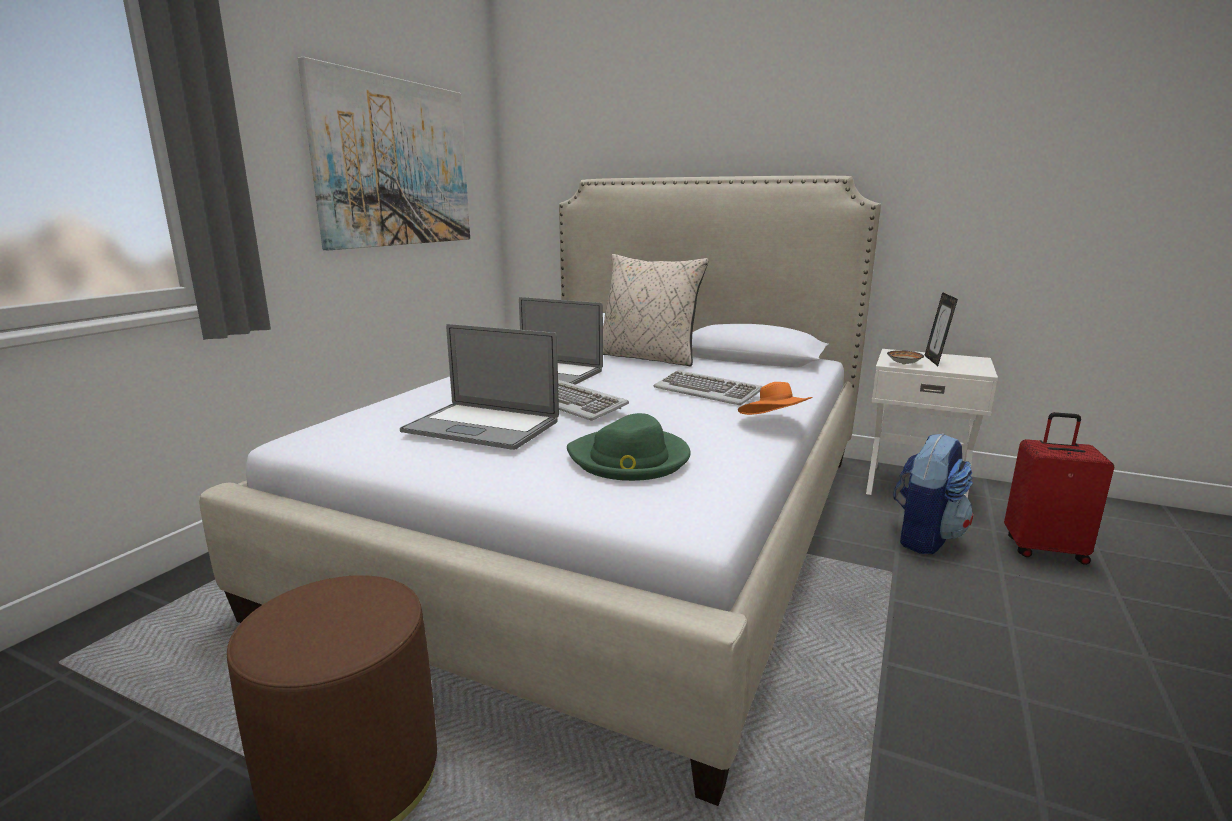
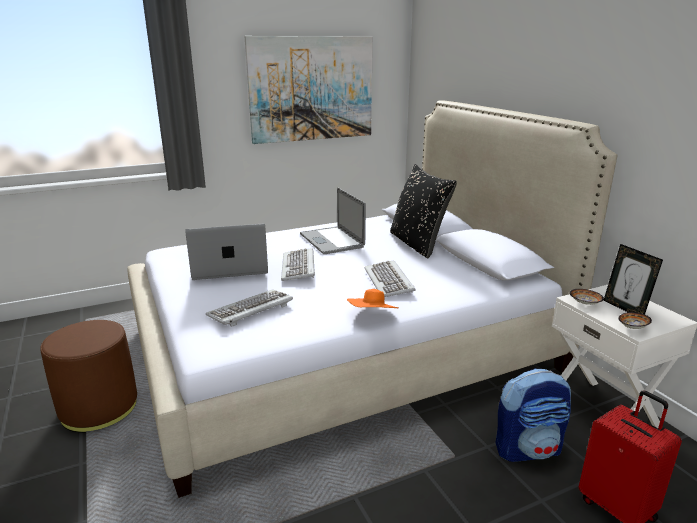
camera: 40 degrees right, 5 degrees up
(481, 426) = (230, 267): laptop -> laptop turned 105 degrees clockwise
(629, 459) = (250, 310): green hat -> keyboard
(648, 358) = (417, 244): beige pillow -> black pillow
(935, 361) = (625, 309): picture frame -> picture frame turned 75 degrees counterclockwise
(971, 370) = (632, 327): none -> bowl

